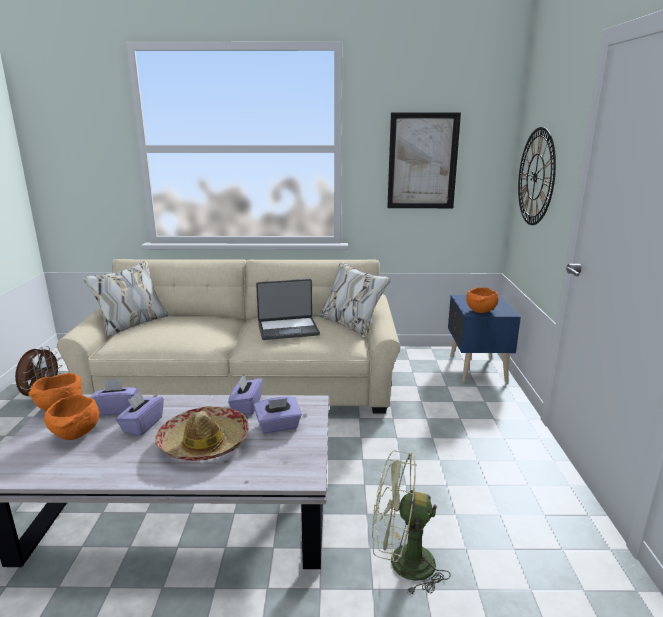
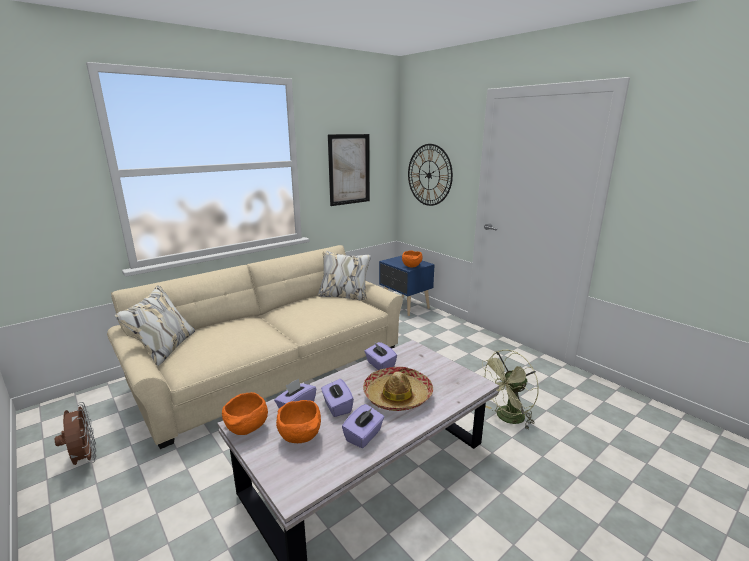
camera: 40 degrees left, 0 degrees up
(278, 426) = (419, 367): purple tissue box -> purple tissue box (364, 436)
(288, 329) = (316, 310): laptop -> none

